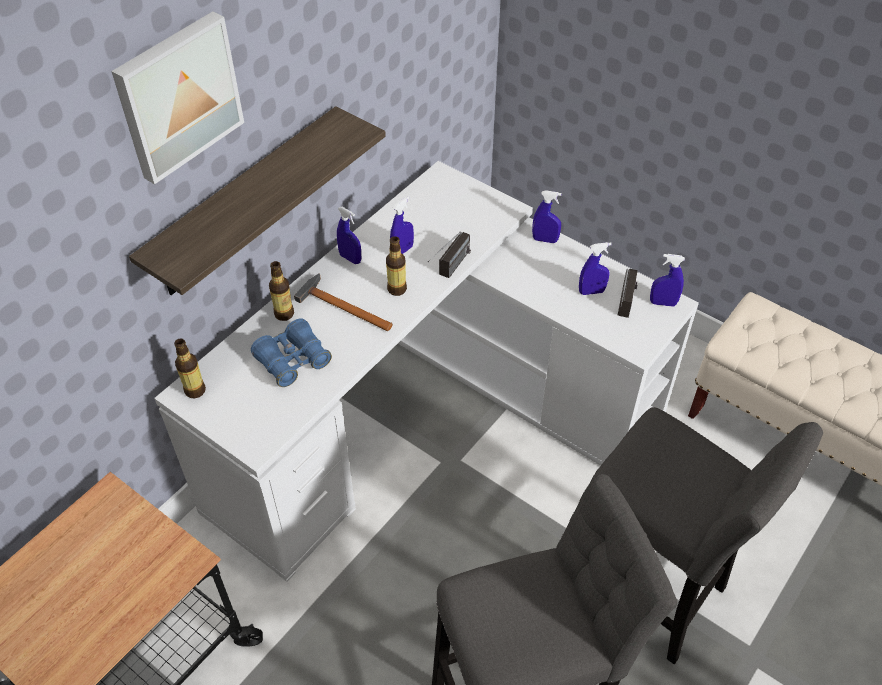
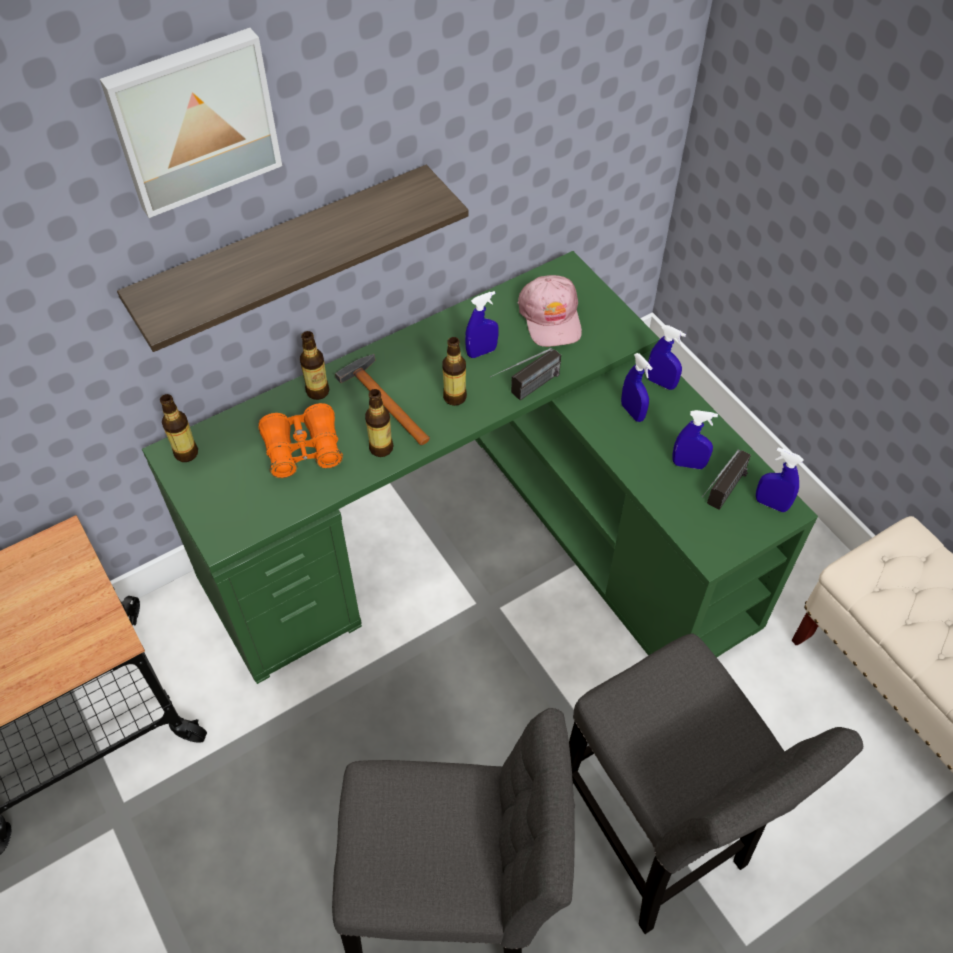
camera: 20 degrees right, 5 degrees up
(293, 361) = (303, 449): blue binoculars -> orange binoculars
(350, 258) = (419, 345): blue spray bottle -> blue spray bottle (632, 412)
(356, 342) = (381, 448): none -> bottle
(430, 412) = (488, 540): white desk -> green desk
(444, 212) = (551, 317): none -> pink cap

